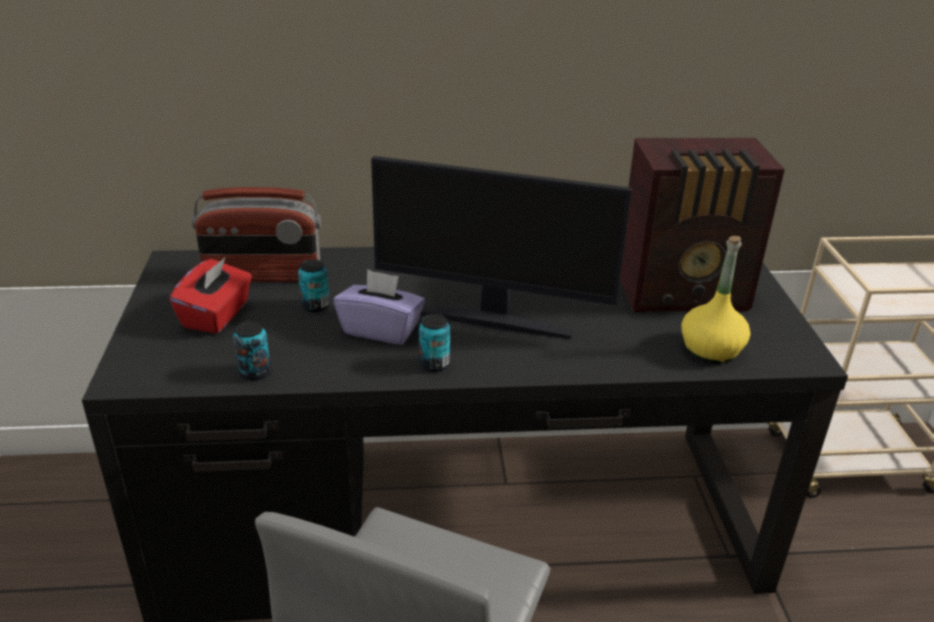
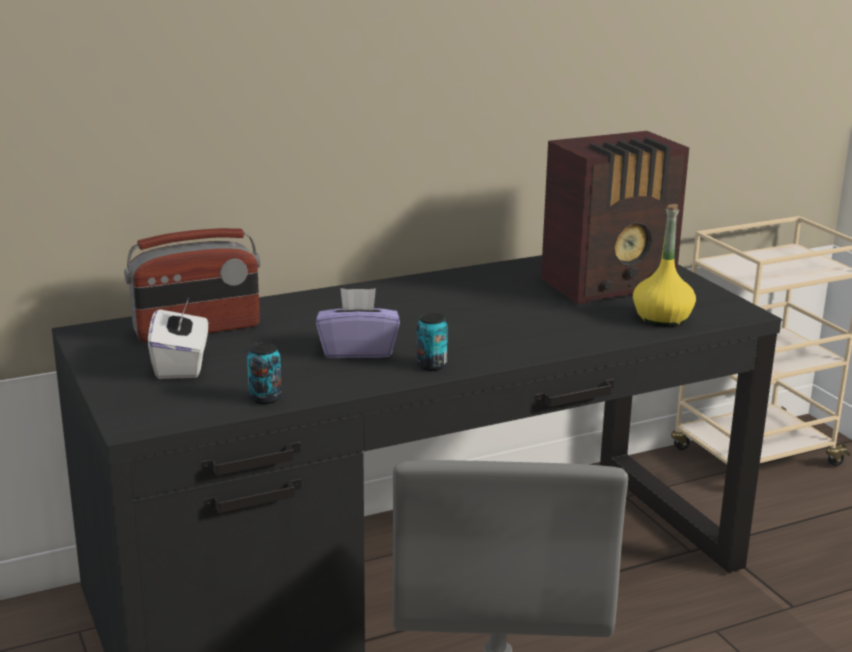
camera: 20 degrees left, 10 degrees down
(217, 315) = (181, 365): red tissue box -> white tissue box
(315, 306) = (275, 343): can -> none
(492, 320) = (456, 328): monitor -> none

